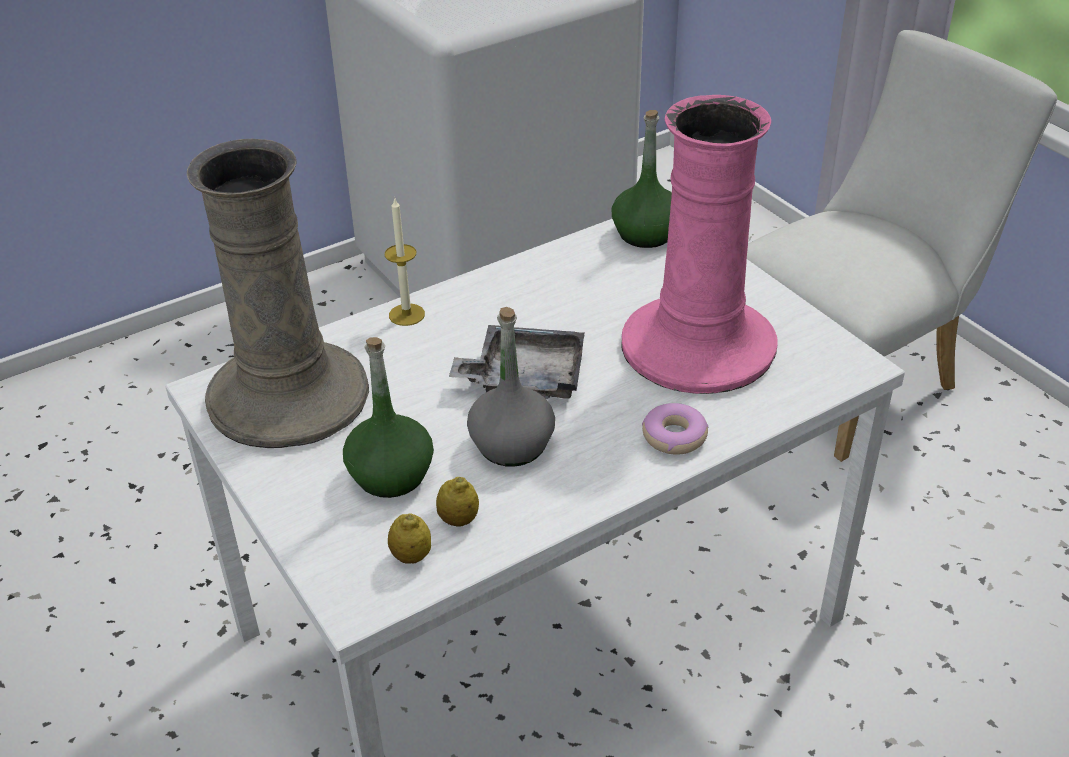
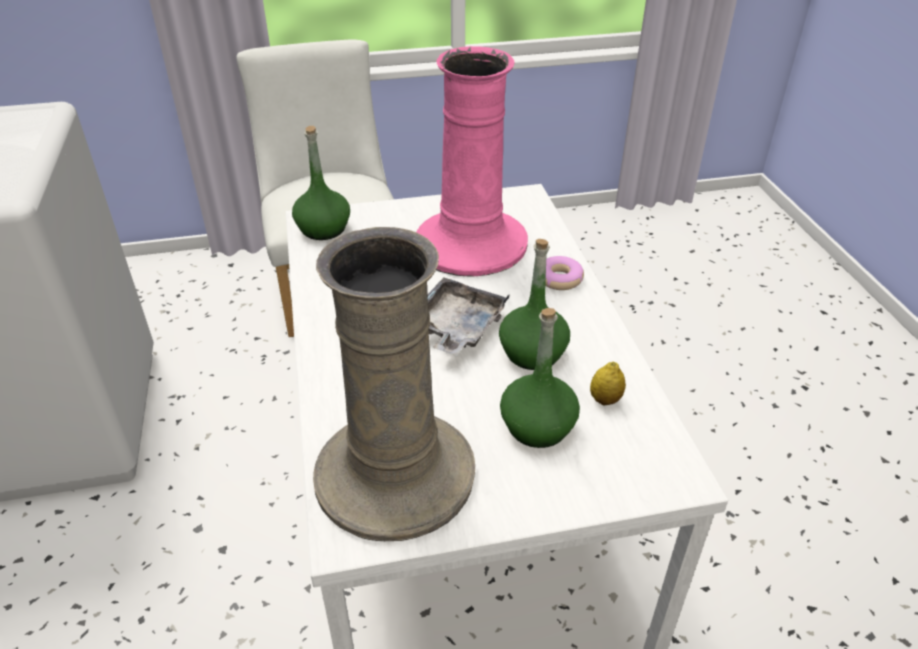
camera: 70 degrees left, 0 degrees up
(406, 314) = (328, 373): candle -> none
(411, 556) = (637, 434): lemon -> none
(512, 445) = (532, 352): grey bottle -> green bottle

